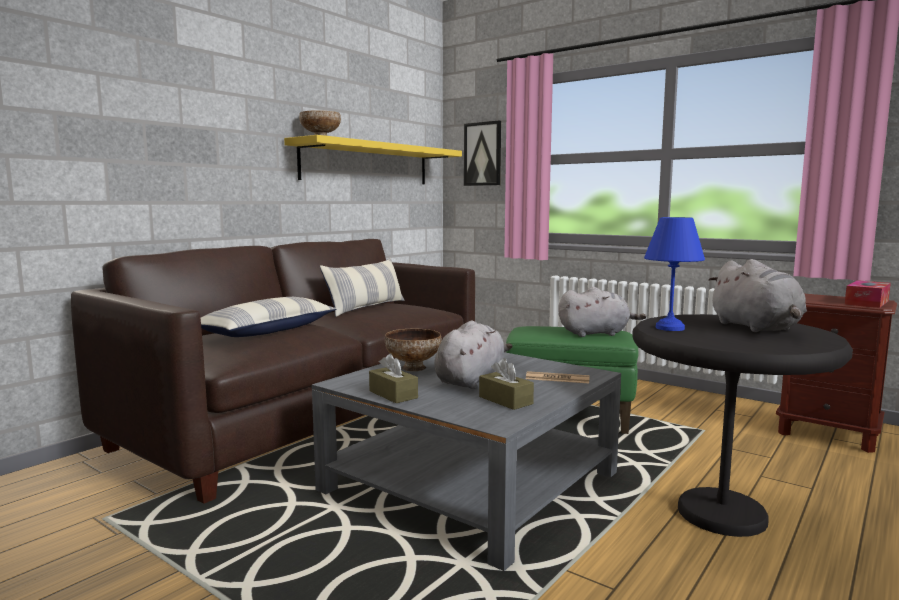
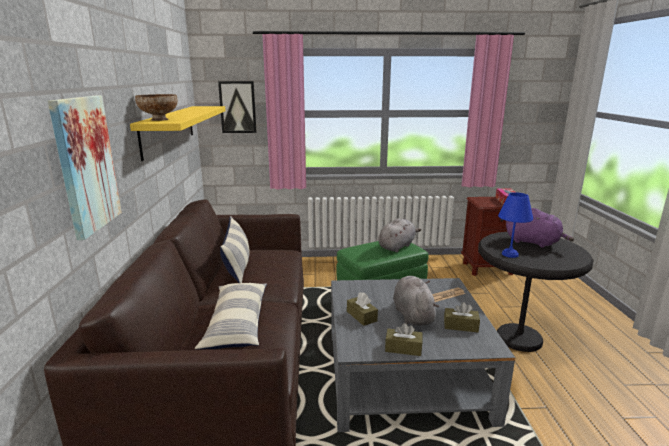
camera: 40 degrees left, 10 degrees up
(195, 154) = (85, 164): none -> picture
(412, 367) = (361, 316): bowl -> brown tissue box
(757, 328) = (534, 243): grey plush toy -> purple plush toy

